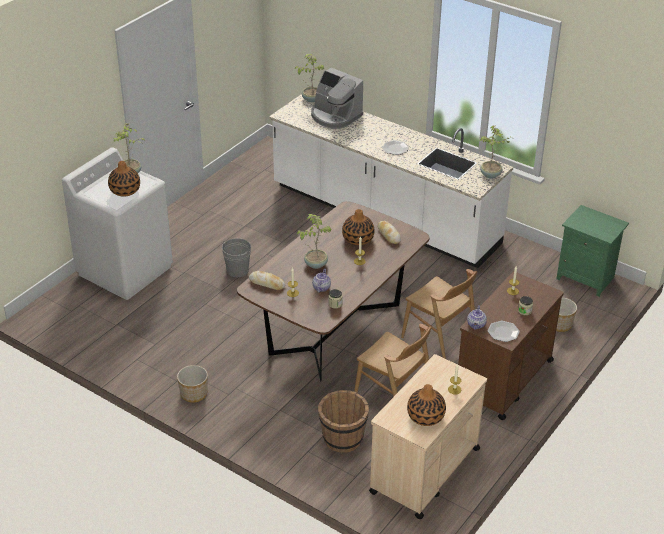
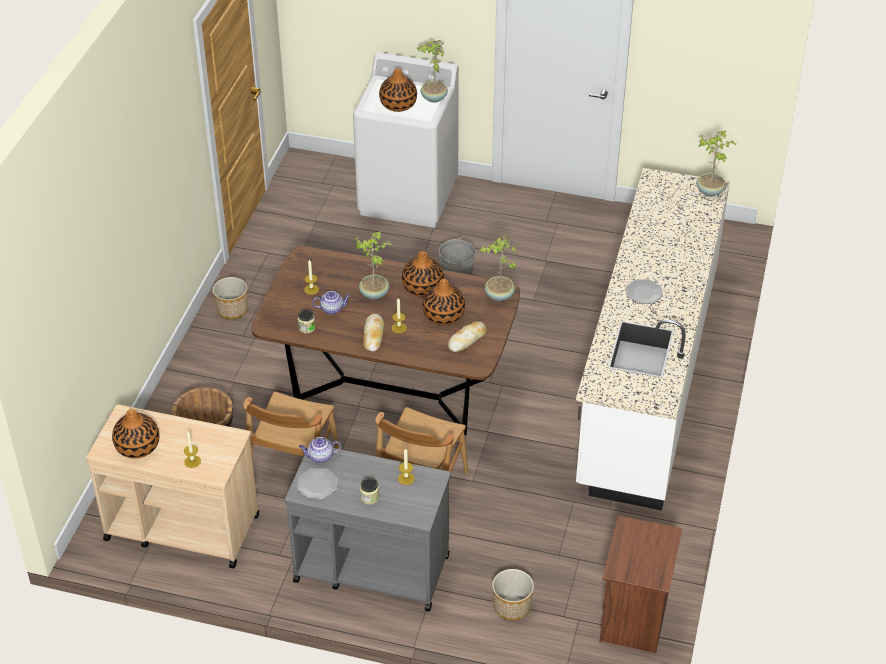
camera: 70 degrees right, 5 degrees up
(267, 283) = (319, 265): bread -> bread (373, 335)
(323, 241) = (423, 288): none -> vase
(335, 116) = (683, 221): coffee machine -> none
(491, 175) = (639, 397): potted plant -> potted plant (499, 296)
(503, 379) = (370, 568): brown cart -> grey cart
(586, 278) = (635, 619): green nightstand -> brown nightstand

